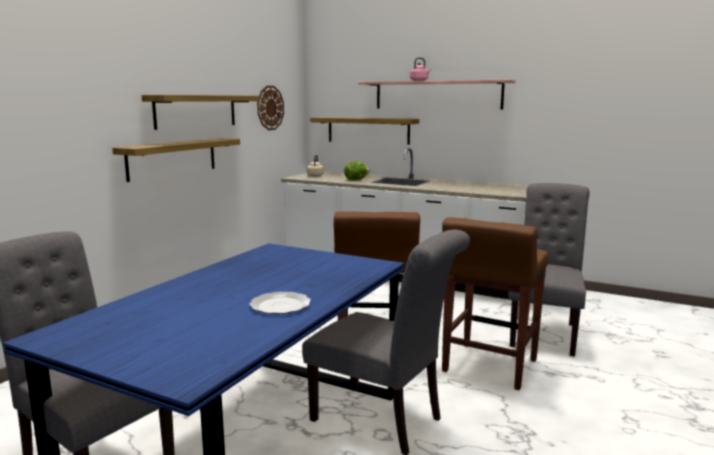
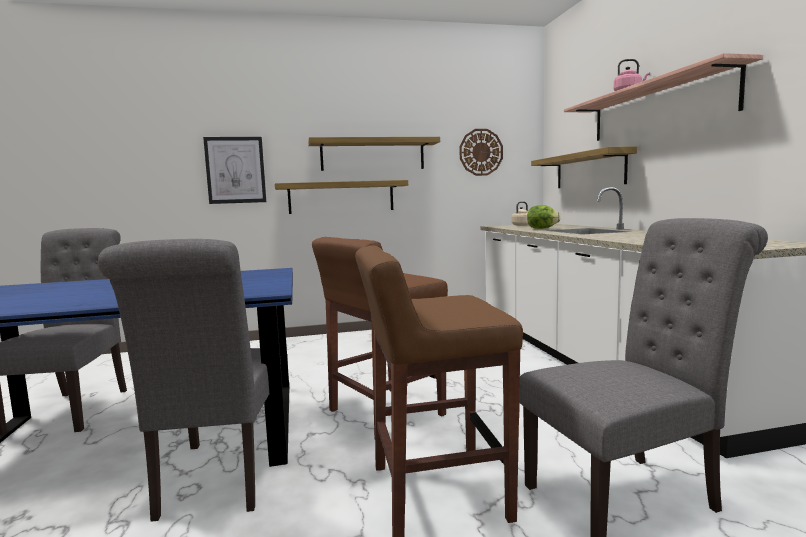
camera: 50 degrees right, 5 degrees down
(69, 132) = (235, 170): none -> picture
(279, 305) = (88, 299): plate -> none

